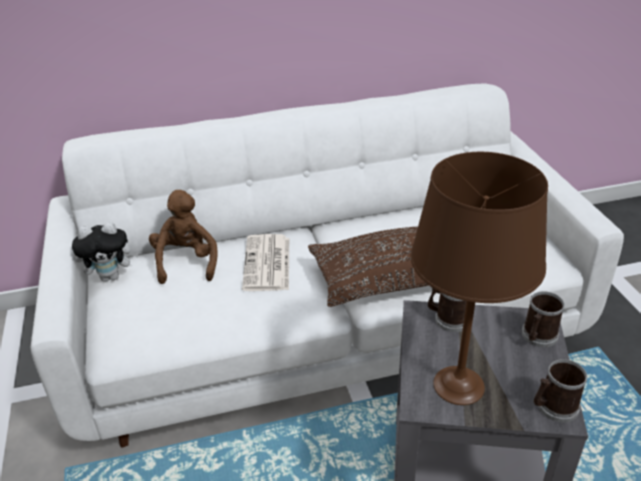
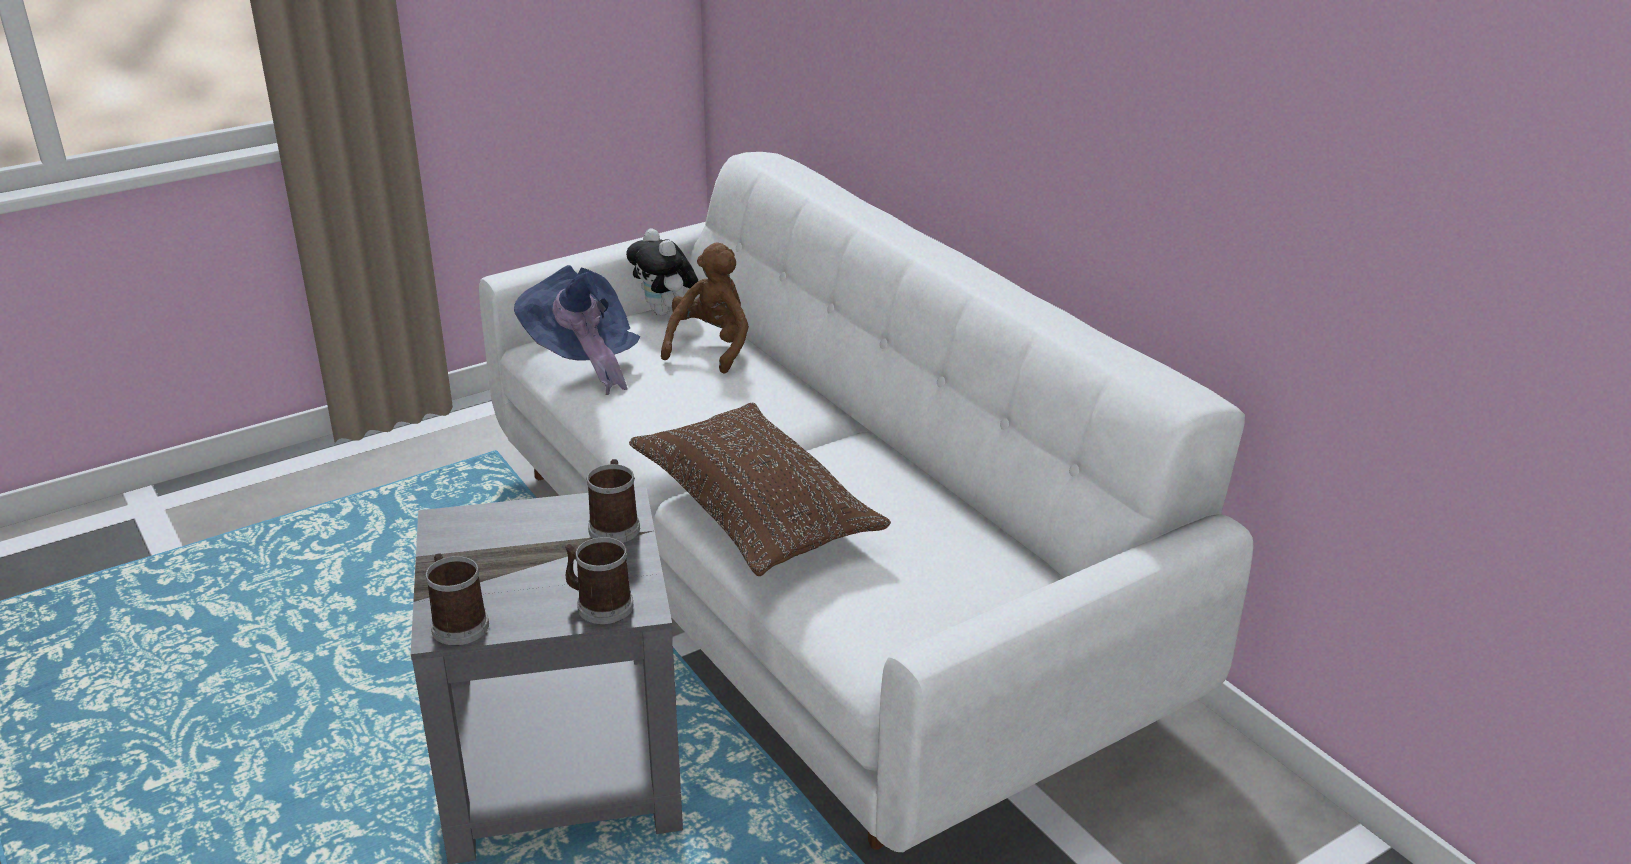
camera: 70 degrees right, 5 degrees down
(159, 326) = (583, 360): none -> blue hat
(186, 262) = (711, 347): brown plush toy -> brown plush toy turned 45 degrees counterclockwise
(267, 264) = (734, 402): newspaper -> none
(458, 384) = (485, 545): brown table lamp -> none

